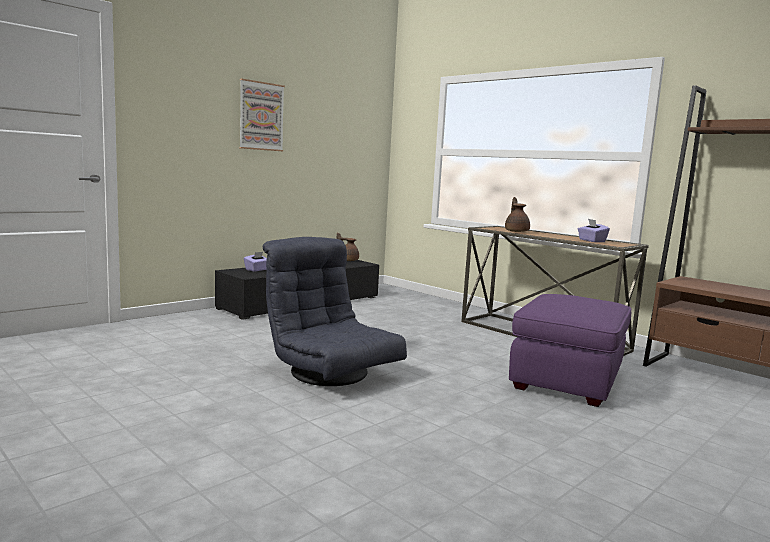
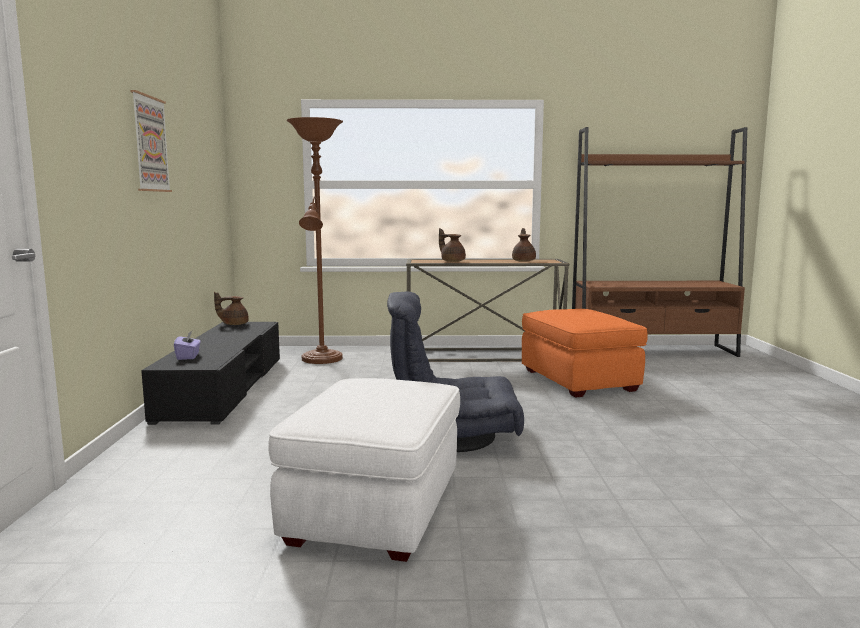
camera: 45 degrees left, 0 degrees up
(174, 386) = (376, 507): none -> white ottoman
(404, 304) = (321, 360): none -> brown floor lamp
(567, 379) = (578, 380): purple ottoman -> orange ottoman
(591, 241) = (524, 261): purple tissue box -> brown teapot

